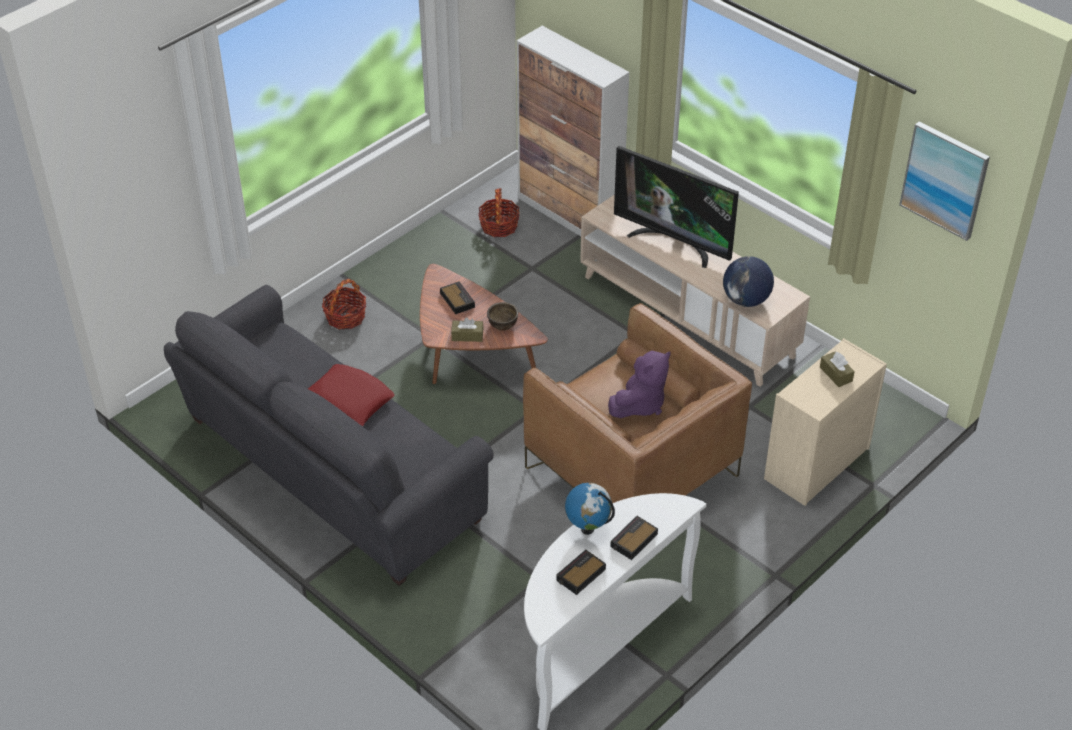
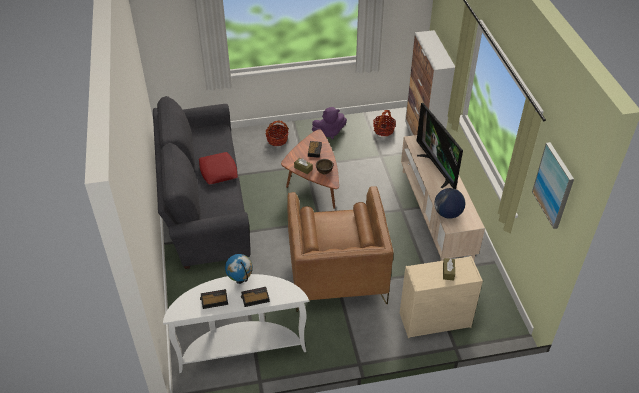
camera: 35 degrees right, 0 degrees up
(640, 404) = (342, 238): purple plush toy -> purple plush toy (329, 132)

